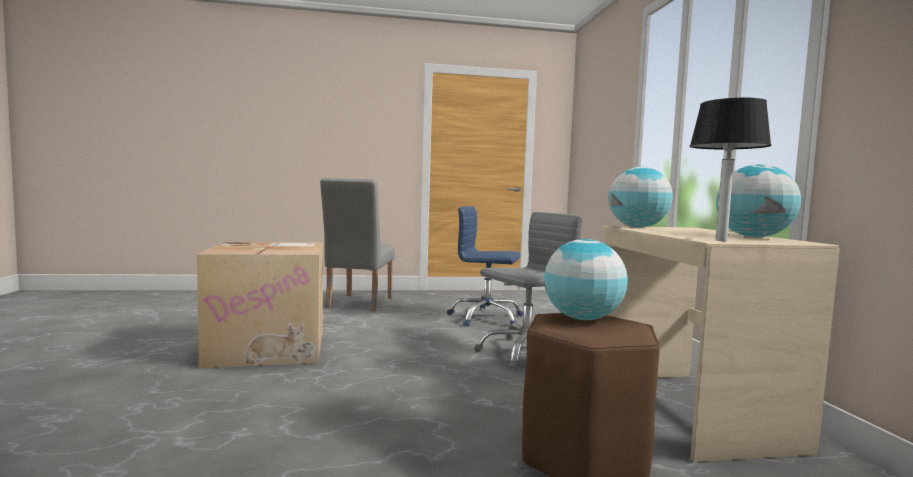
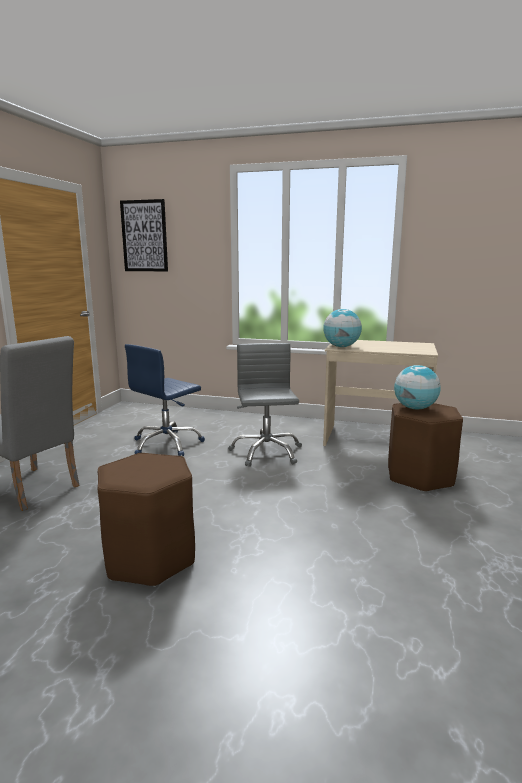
camera: 65 degrees left, 10 degrees up
(270, 347) = (150, 558): cardboard box -> brown stool
(587, 112) = (144, 236): none -> picture
(721, 240) = (425, 351): table lamp -> none
(753, 237) = (401, 344): globe -> none

